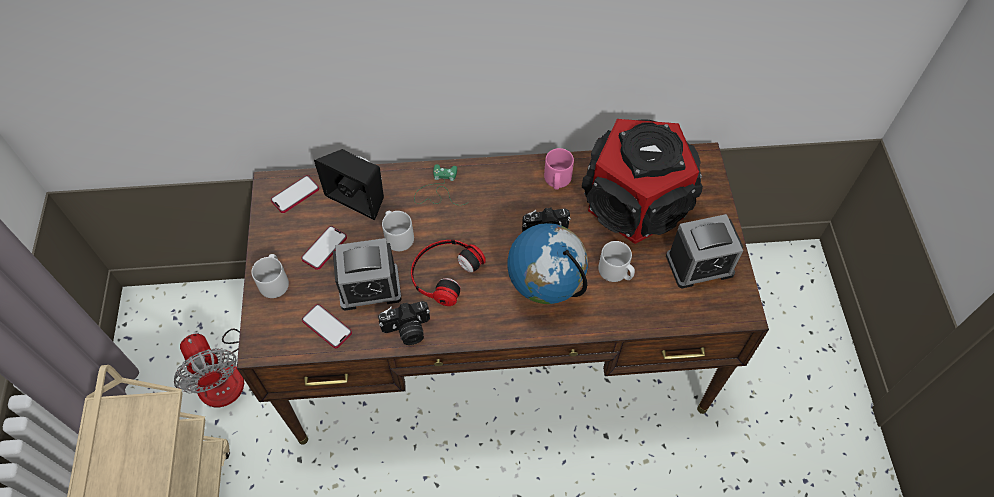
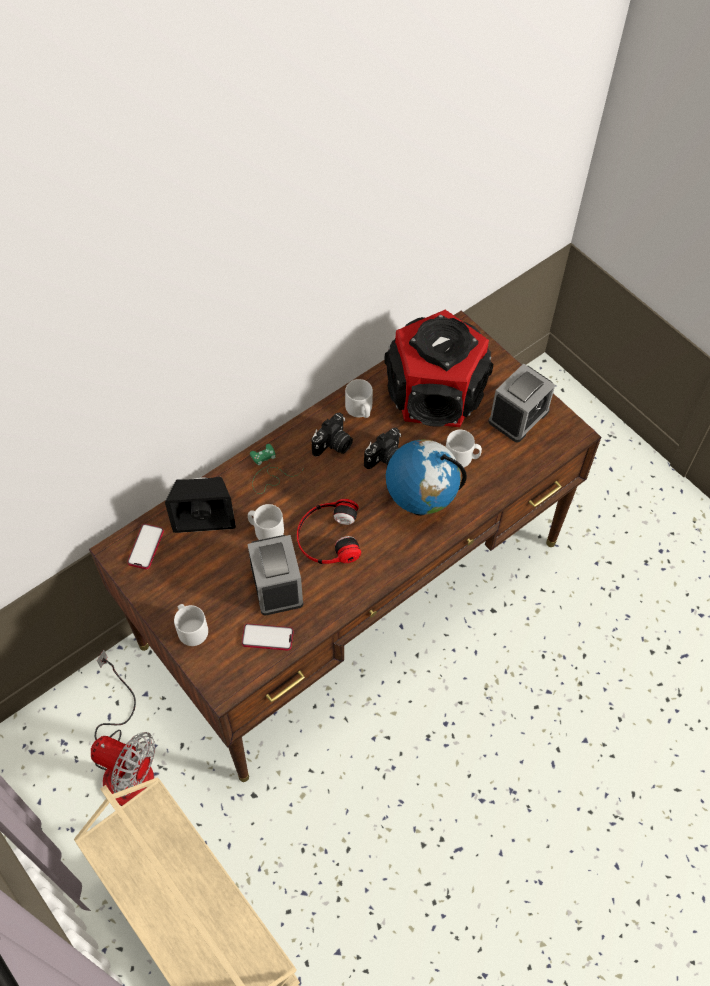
camera: 35 degrees left, 0 degrees up
(324, 248) = (211, 576): phone -> none
(369, 287) = (276, 585): alarm clock -> alarm clock turned 60 degrees counterclockwise
(407, 330) = (336, 600): camera -> camera (333, 445)
(557, 180) = (360, 410): pink mug -> grey mug

